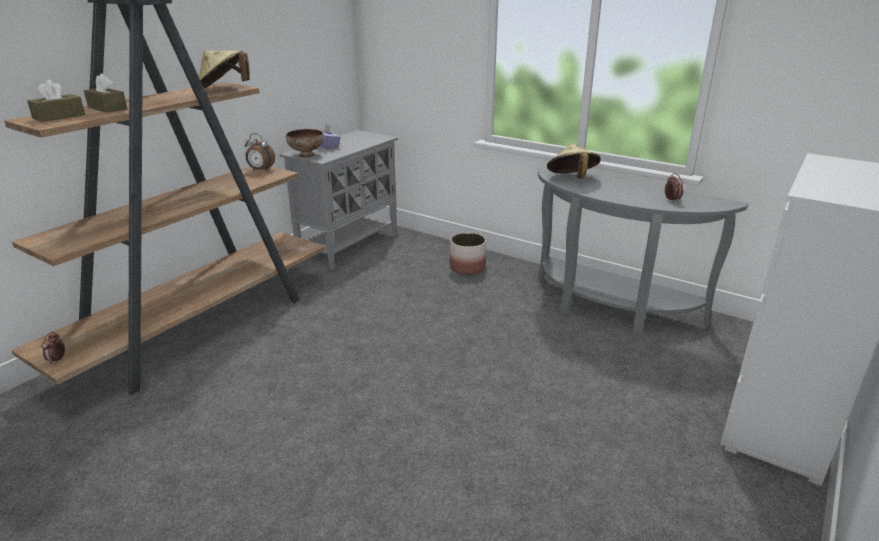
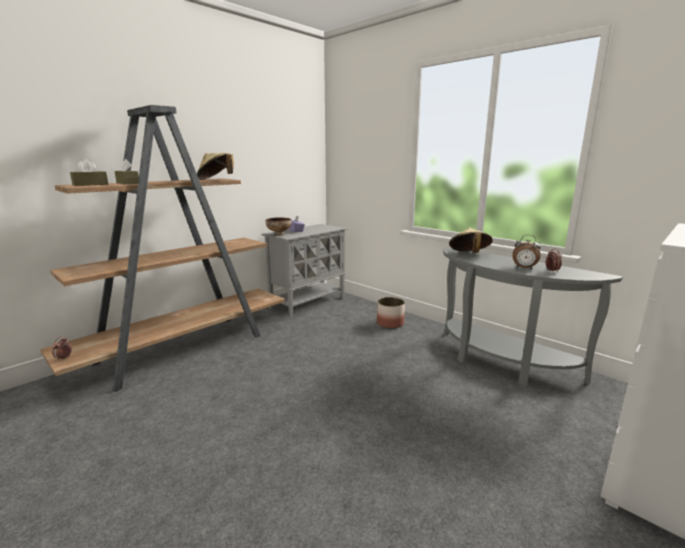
camera: 10 degrees right, 10 degrees down
(260, 170) = (242, 240): alarm clock -> alarm clock (524, 268)

